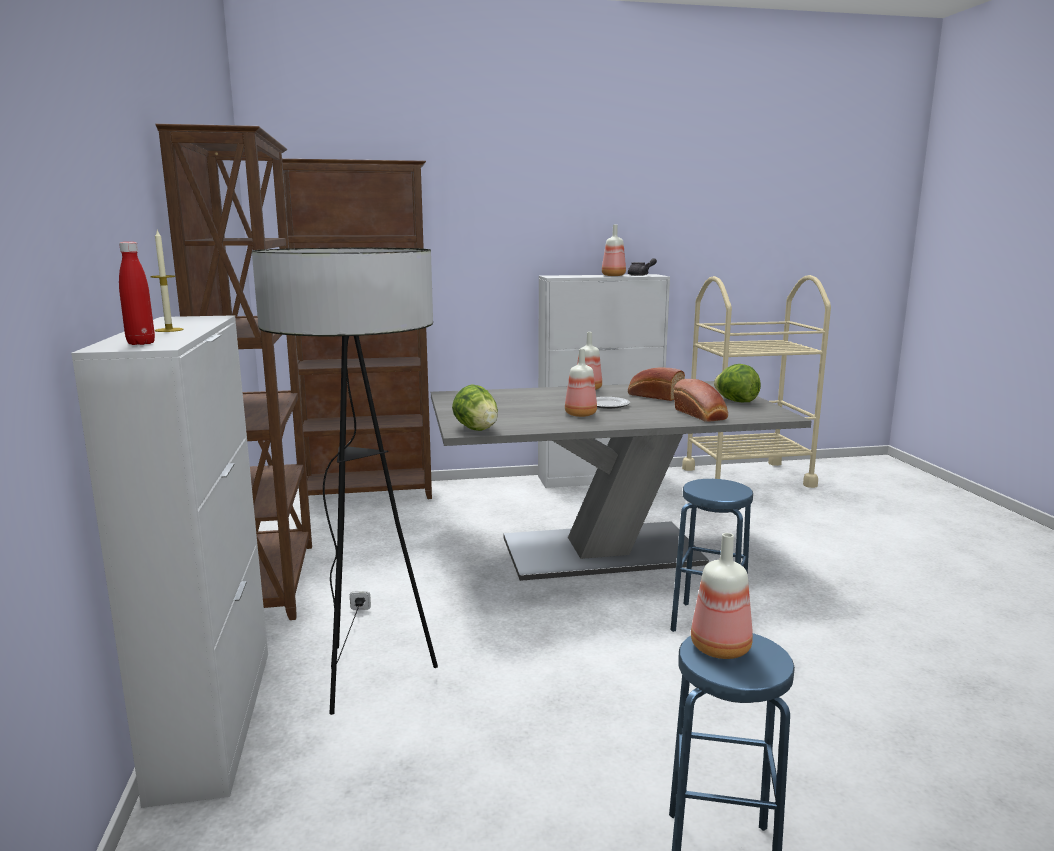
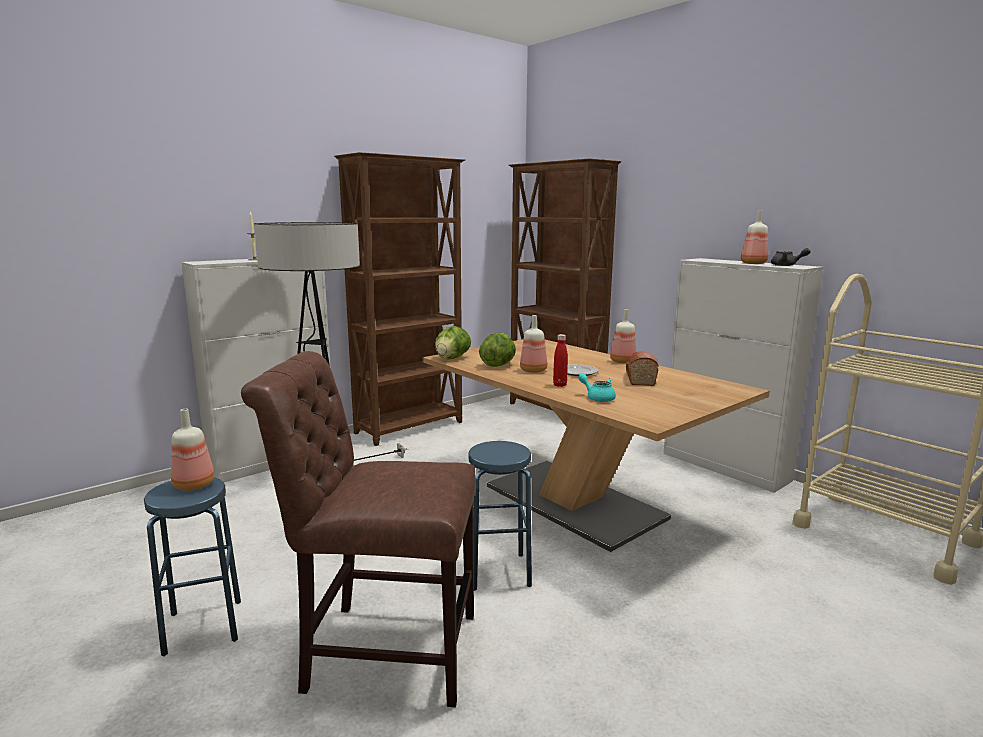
camera: 60 degrees right, 0 degrees up
(141, 343) = (208, 262): red bottle -> red bottle (559, 385)
(601, 551) = (573, 502): grey dining table -> brown dining table
(701, 415) = (597, 398): bread -> turquoise teapot
(735, 401) = (679, 402): lettuce -> lettuce (498, 365)
(819, 719) = (382, 649): none -> brown chair

